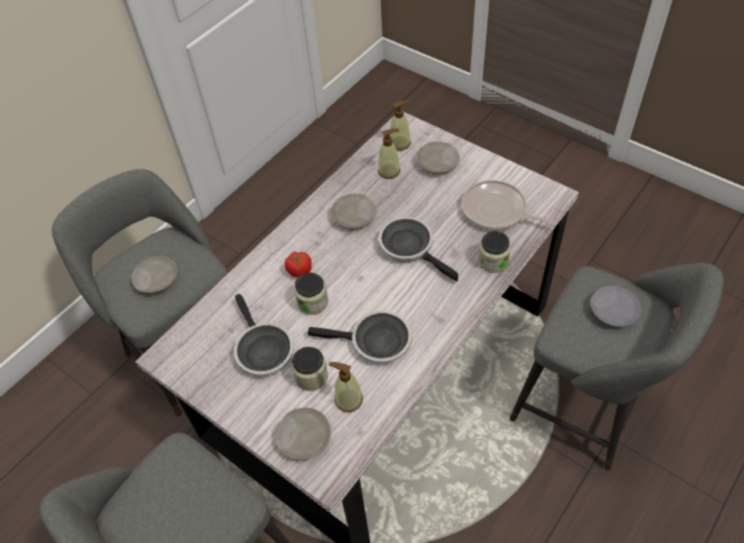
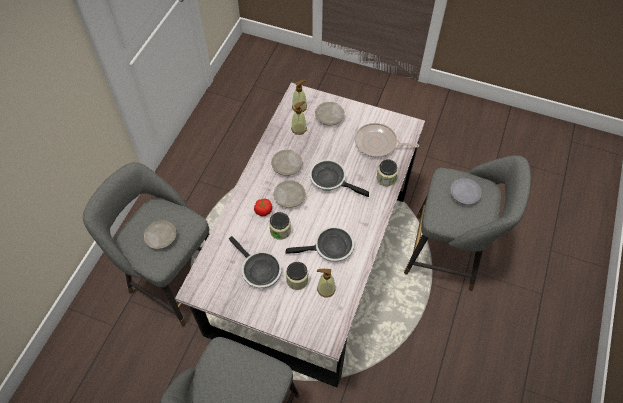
camera: 20 degrees left, 5 degrees up
(304, 437) = (306, 319): beige plate -> beige plate (289, 197)

